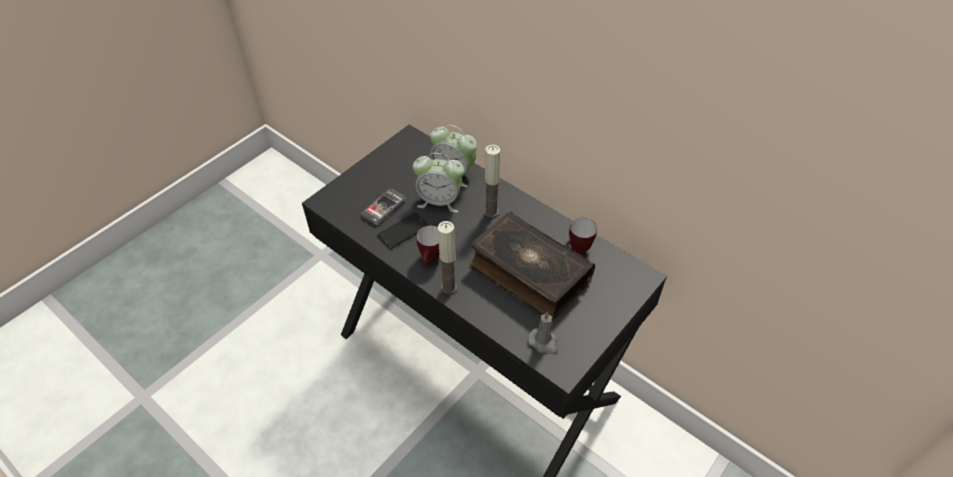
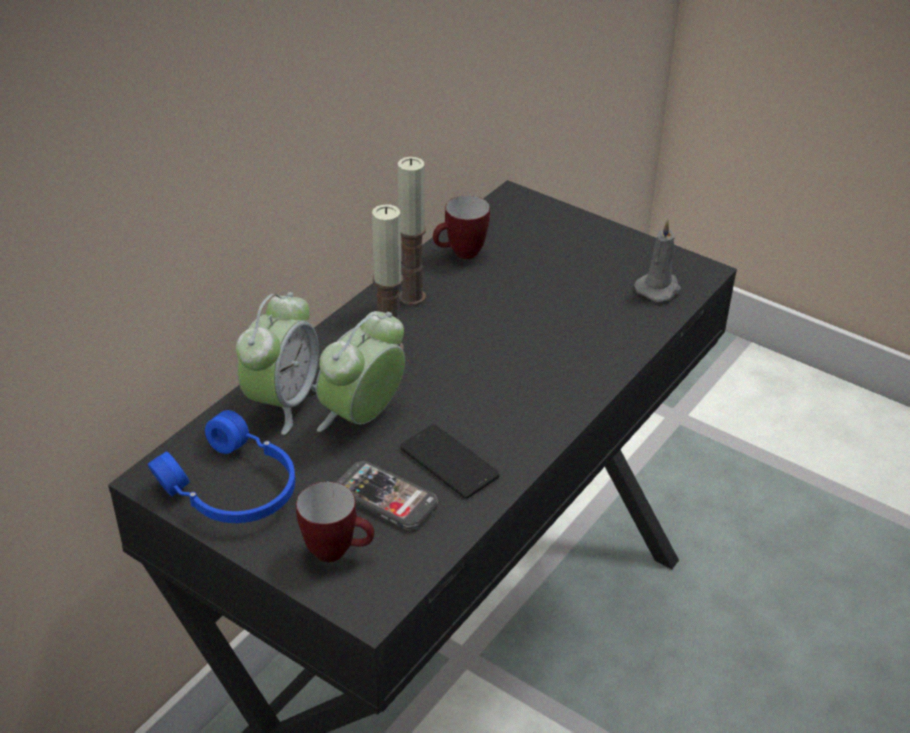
camera: 95 degrees left, 10 degrees down
(398, 159) = (231, 489): none -> blue headphones
(430, 260) = (517, 418): mug -> mug (338, 552)
(439, 201) = (362, 416): alarm clock -> alarm clock turned 150 degrees counterclockwise
(449, 287) = (577, 392): candle -> candle (412, 297)
(528, 273) = (527, 304): book -> none

